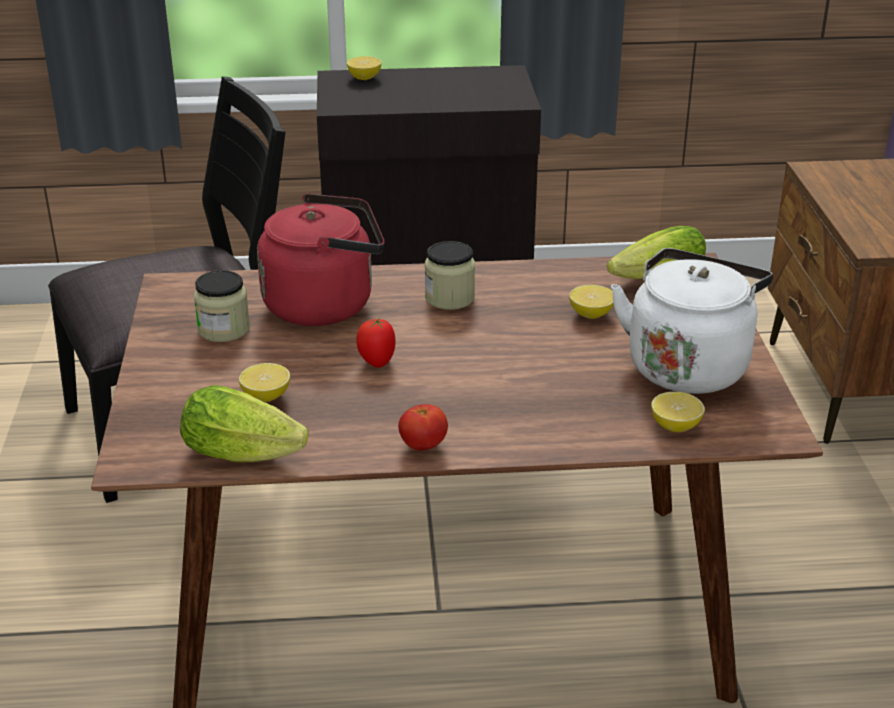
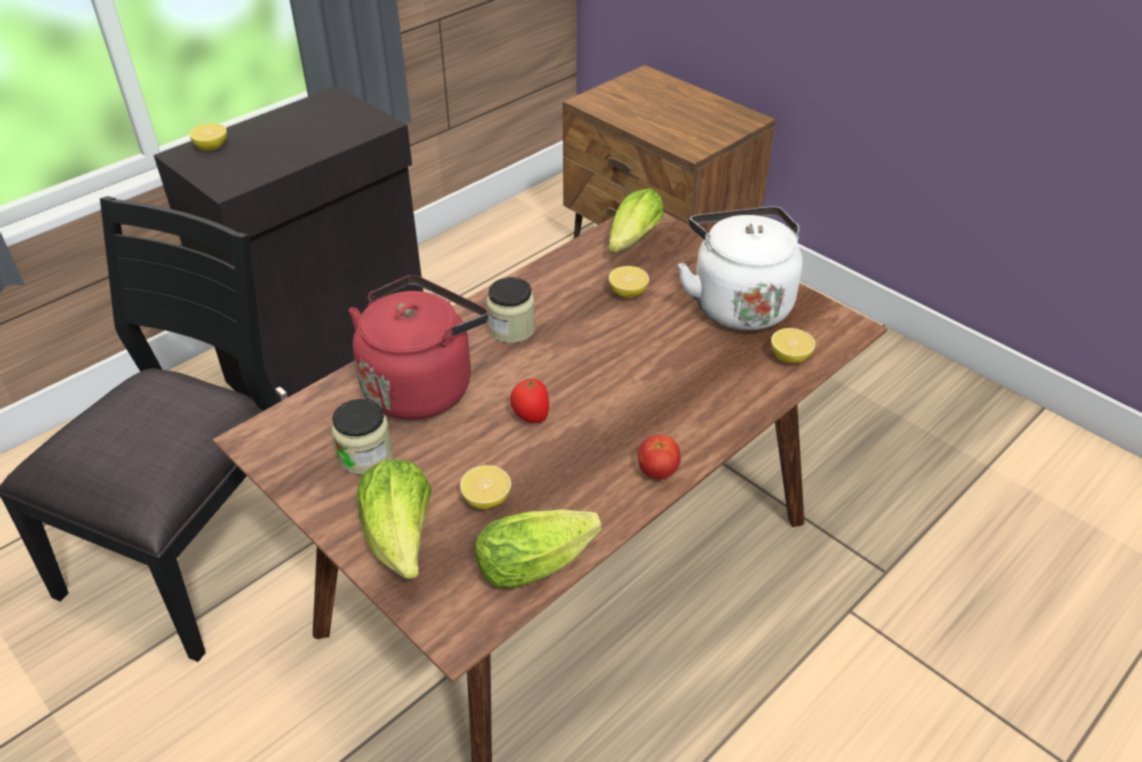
camera: 40 degrees left, 10 degrees up
(175, 390) = (401, 540): none -> lettuce

